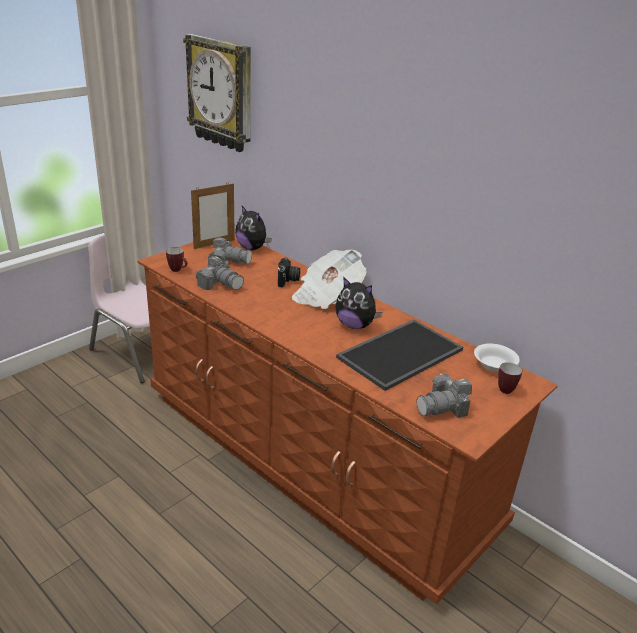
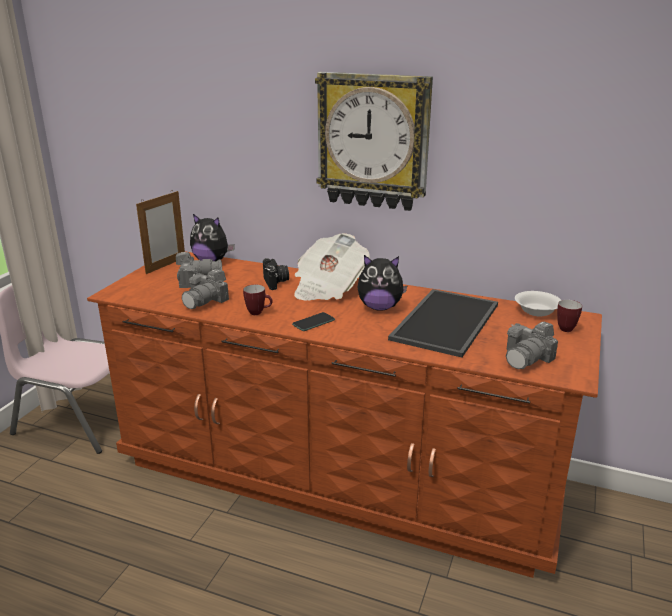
camera: 20 degrees left, 5 degrees down
(178, 270) = (145, 297): mug -> mug (258, 313)
(220, 284) = (206, 300): camera -> camera turned 105 degrees clockwise
(221, 93) = (141, 93): wall clock -> wall clock (373, 141)
(288, 325) = (313, 322): none -> phone

